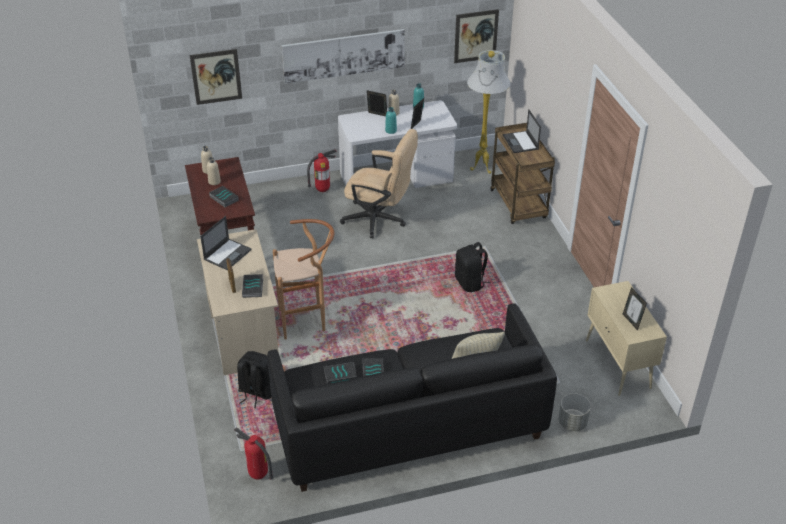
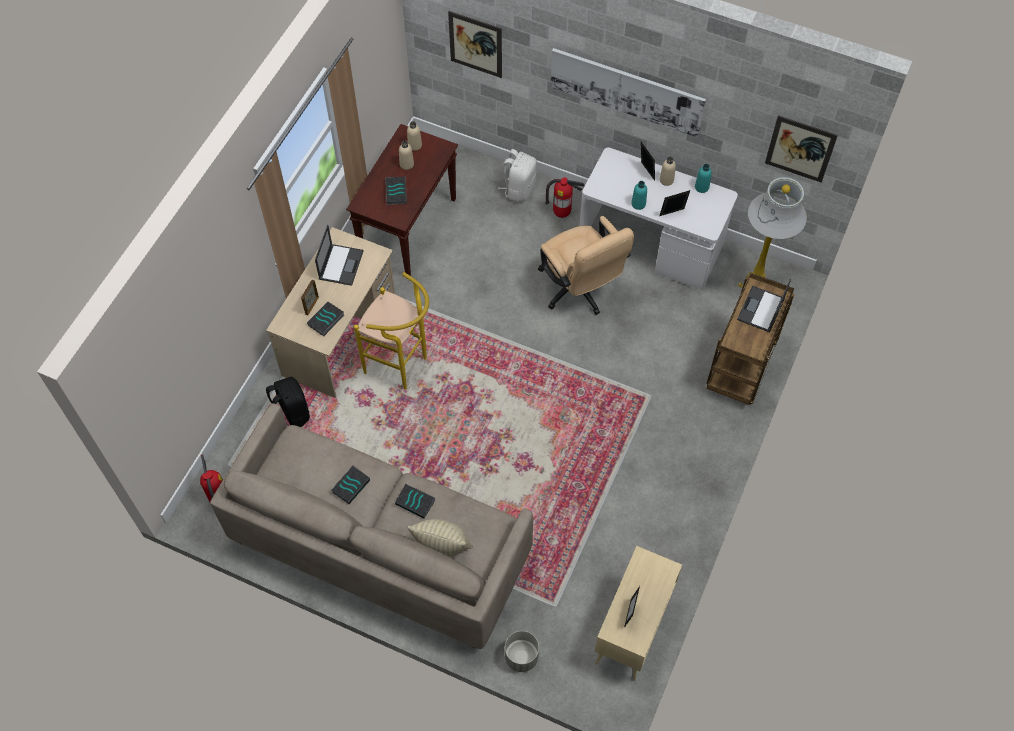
camera: 40 degrees right, 20 degrees up
(227, 254) = (341, 264): laptop -> laptop turned 60 degrees counterclockwise
(280, 192) = (519, 189): none -> white backpack
(307, 321) = (401, 367): brown stool -> yellow stool
(340, 375) = (323, 467): book -> book (416, 502)
(408, 425) = (379, 546): black sofa -> beige sofa
(470, 283) = (590, 430): black backpack -> none

